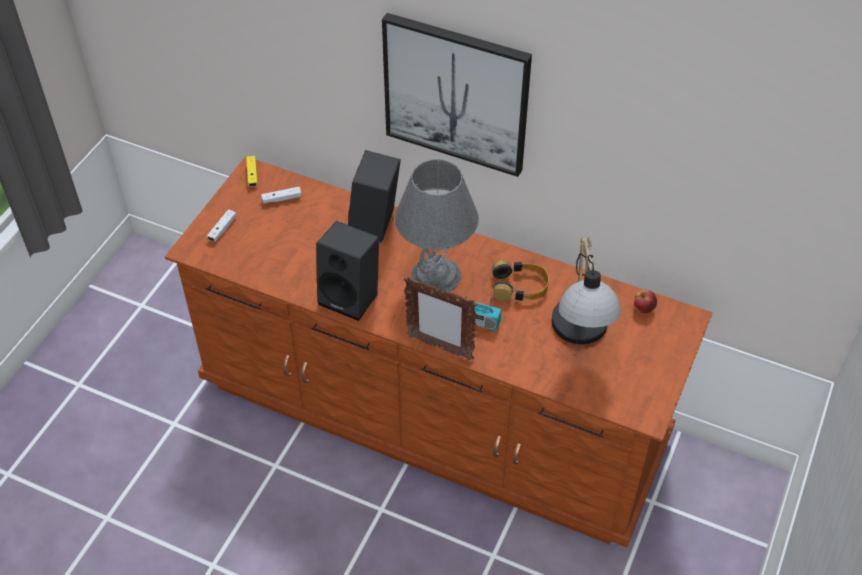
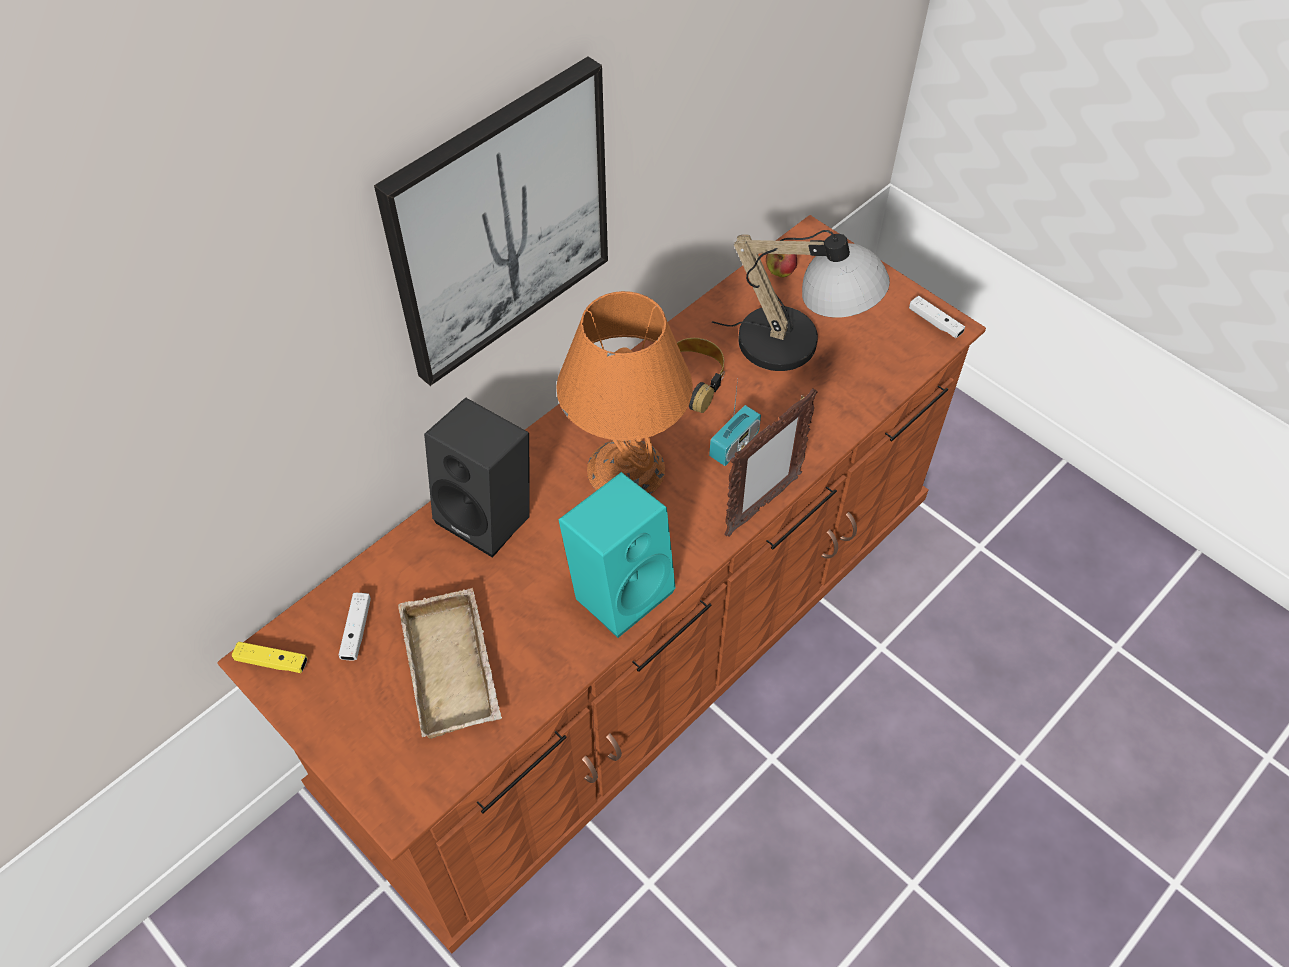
camera: 70 degrees left, 5 degrees up
(222, 229) = (377, 742): white game controller -> white game controller (935, 322)
(274, 244) = (455, 669): none -> beige tray
(352, 297) = (620, 588): black speaker -> turquoise speaker
(436, 276) = (627, 469): grey table lamp -> orange table lamp

